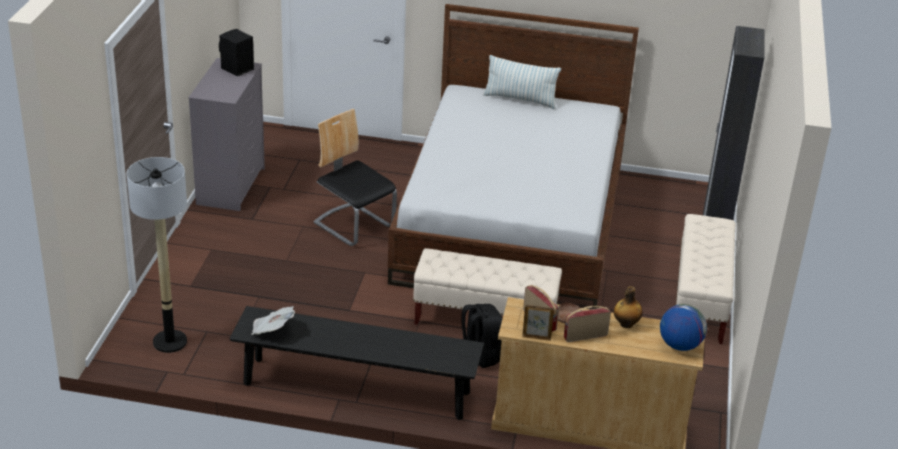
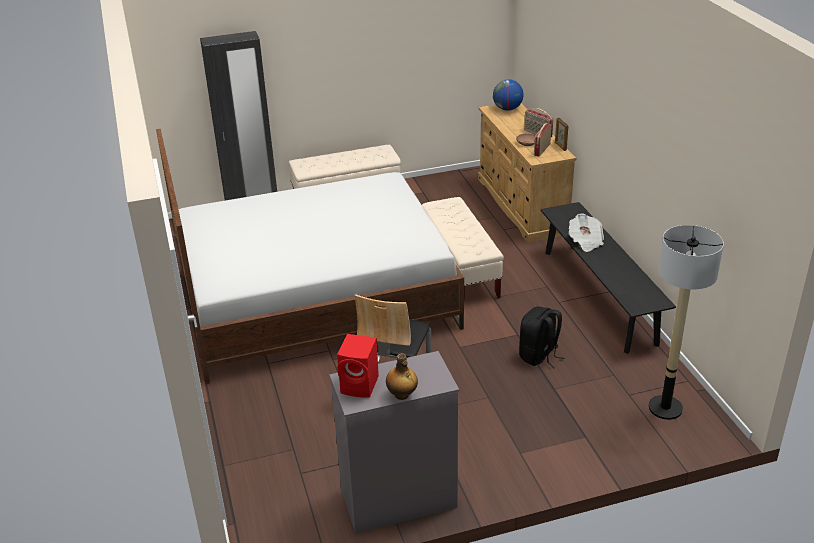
camera: 115 degrees left, 0 degrees up
(236, 69) = (361, 385): black speaker -> red speaker
(272, 330) = (641, 291): newspaper -> newspaper (585, 241)
(479, 356) = (503, 260): black backpack -> black backpack (539, 356)
(520, 99) = (207, 253): pillow -> none
(625, 324) = (508, 126): bottle -> bottle (402, 395)

